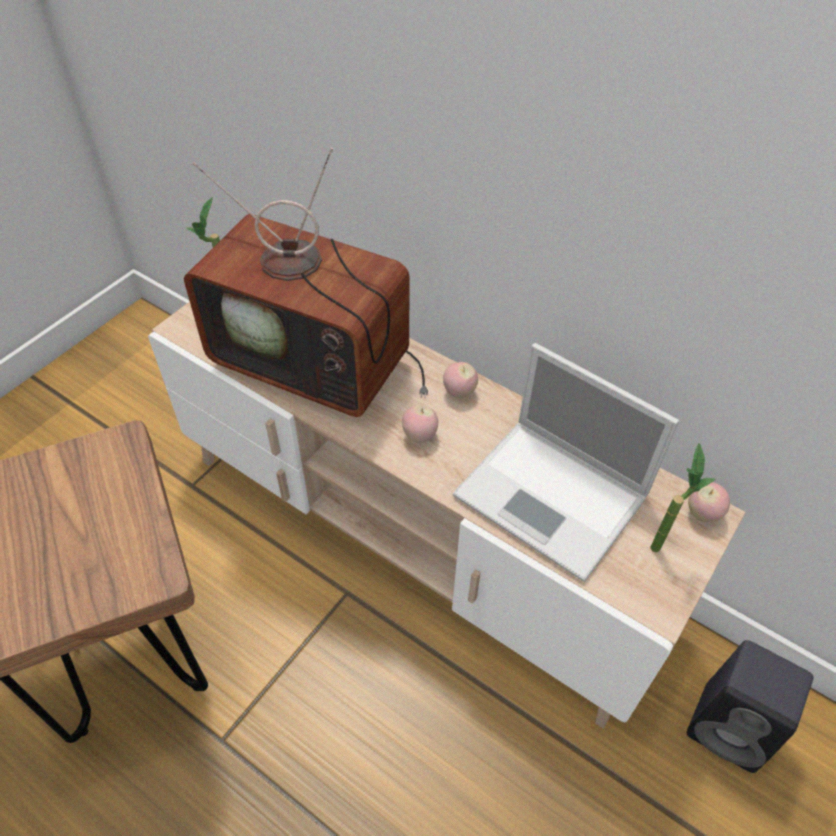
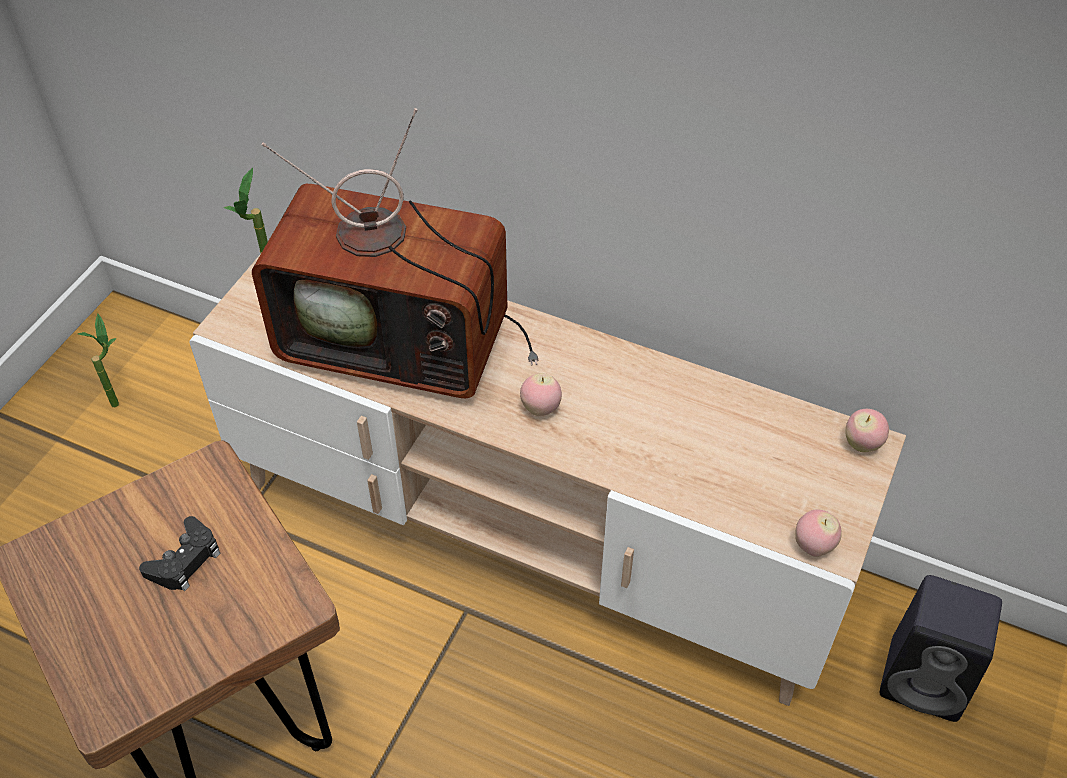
camera: 10 degrees left, 0 degrees up
(74, 519) = (185, 560): none -> black game controller
(459, 392) = (573, 352): apple -> apple (813, 546)
(553, 498) = (702, 453): laptop -> none
(659, 540) = (822, 479): potted plant -> potted plant (120, 398)

